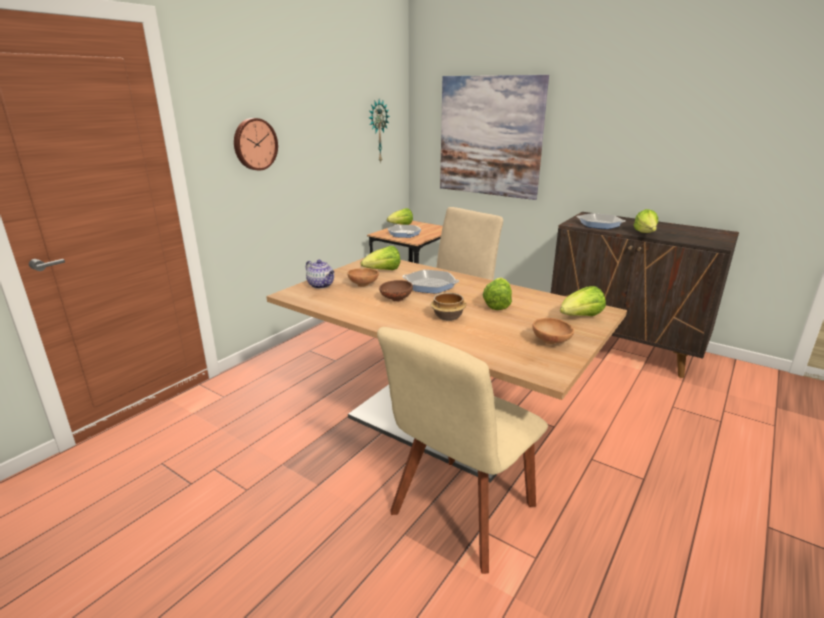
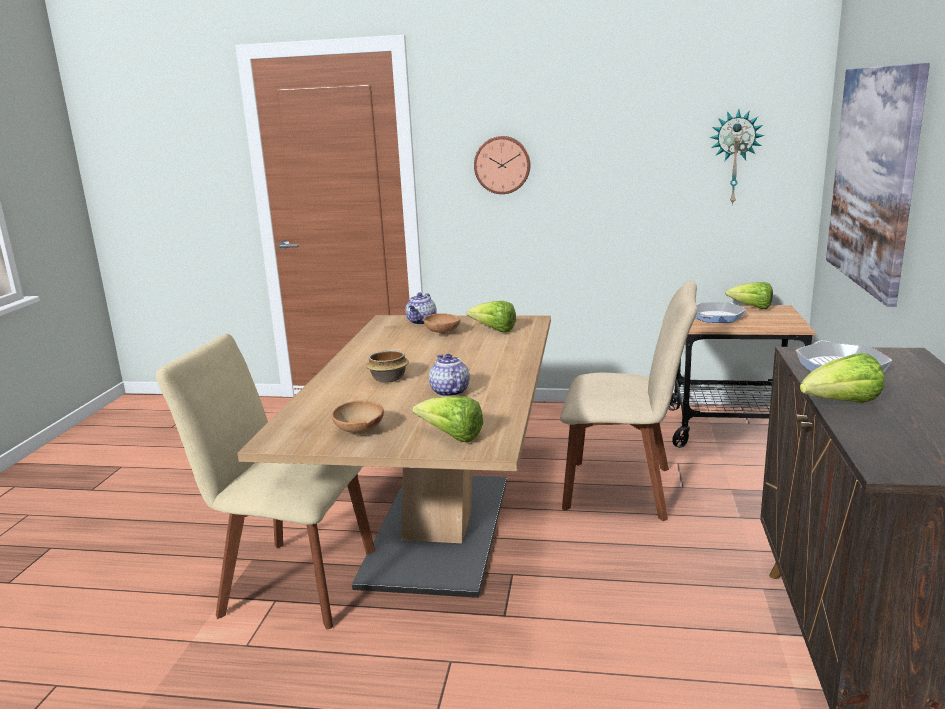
camera: 65 degrees right, 5 degrees down
(395, 299) = (415, 351): brown bowl -> none
(430, 285) = (475, 355): frying pan -> none
(497, 304) = (449, 391): lettuce -> teapot

